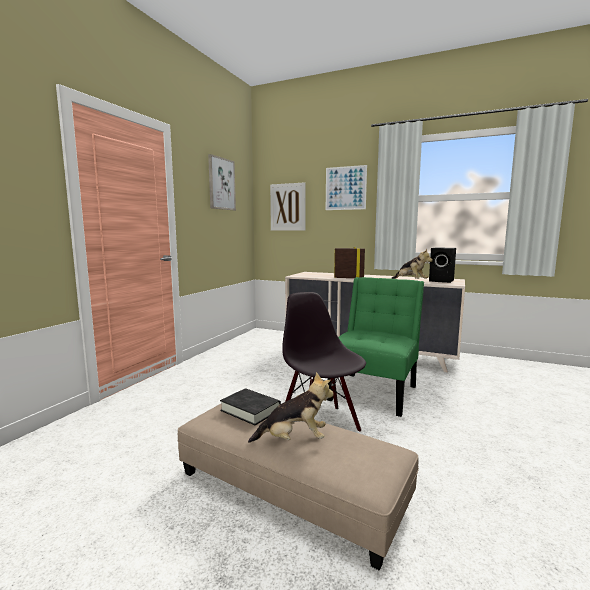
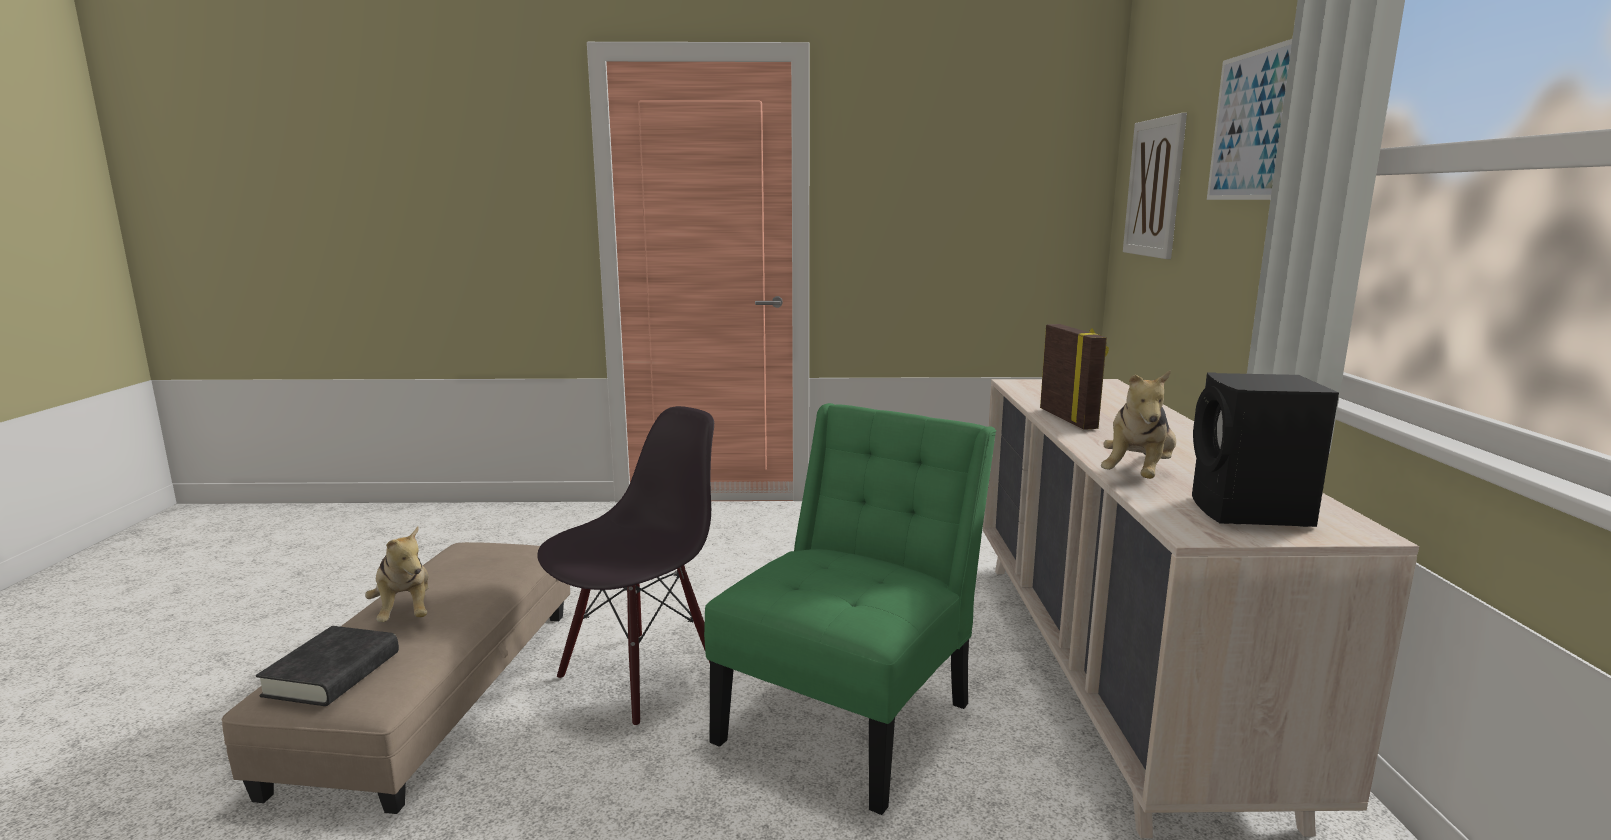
camera: 65 degrees right, 5 degrees up
(221, 184) = (971, 140): picture -> none
(250, 410) = (494, 565): black book -> black book (332, 674)
(375, 391) = (852, 715): green chair -> green chair turned 60 degrees counterclockwise

